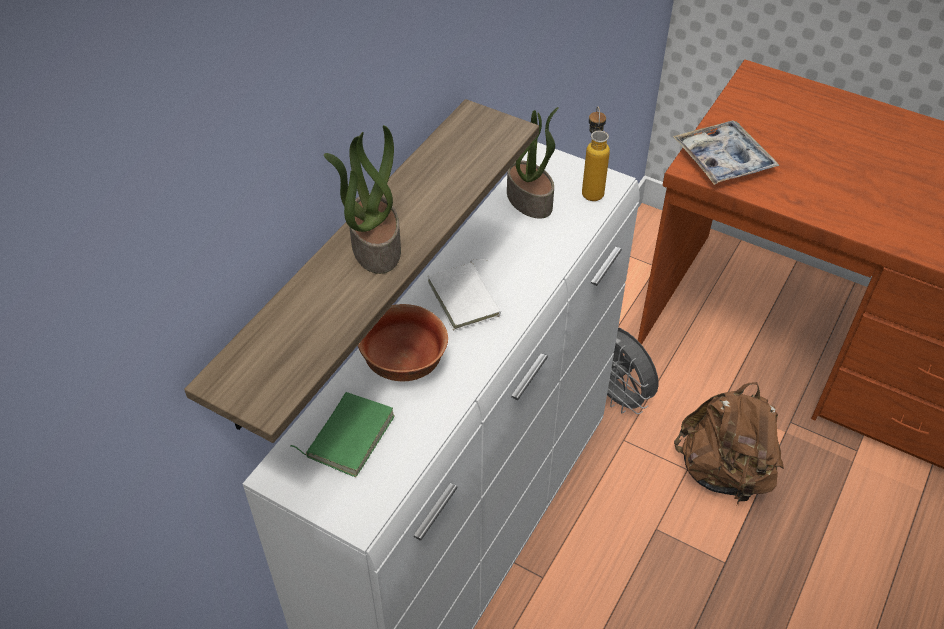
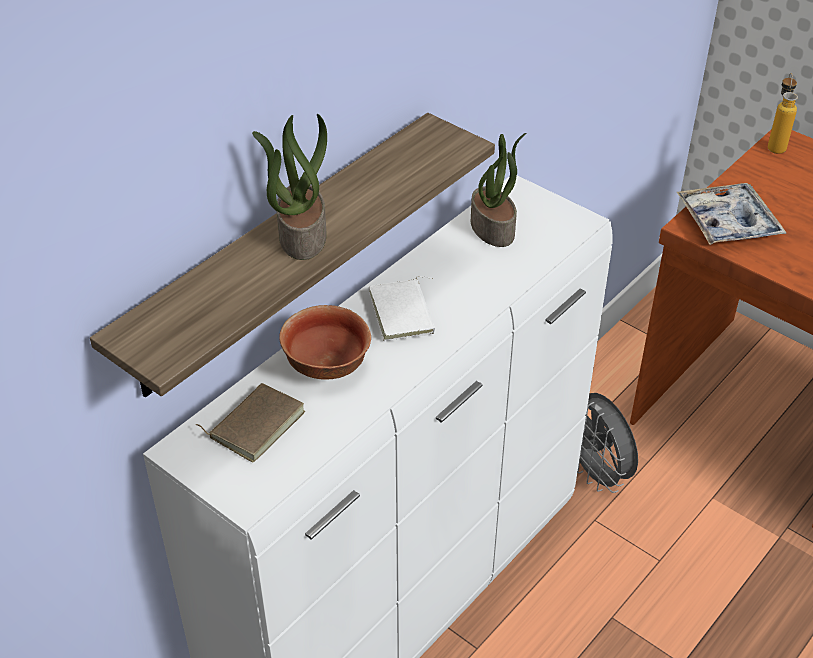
camera: 10 degrees right, 5 degrees down
(348, 435) = (255, 424): green book -> brown book
(591, 188) = (560, 224): bottle -> bottle (775, 144)
(723, 472) = (700, 569): brown backpack -> none

